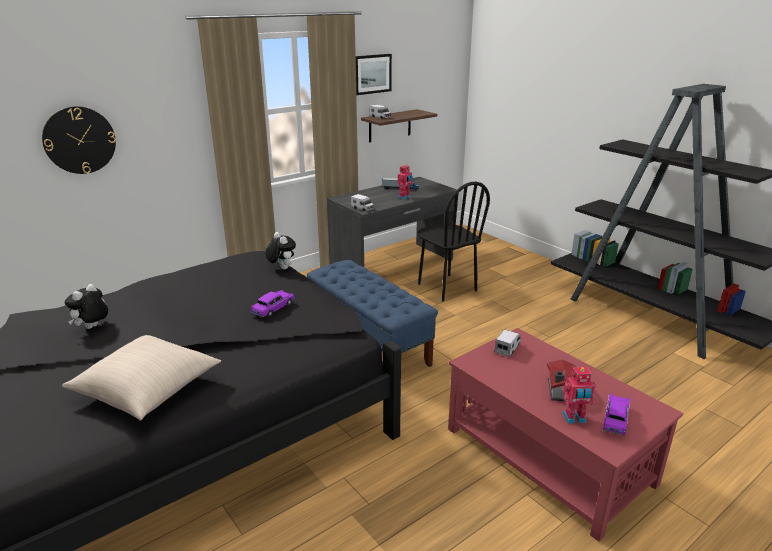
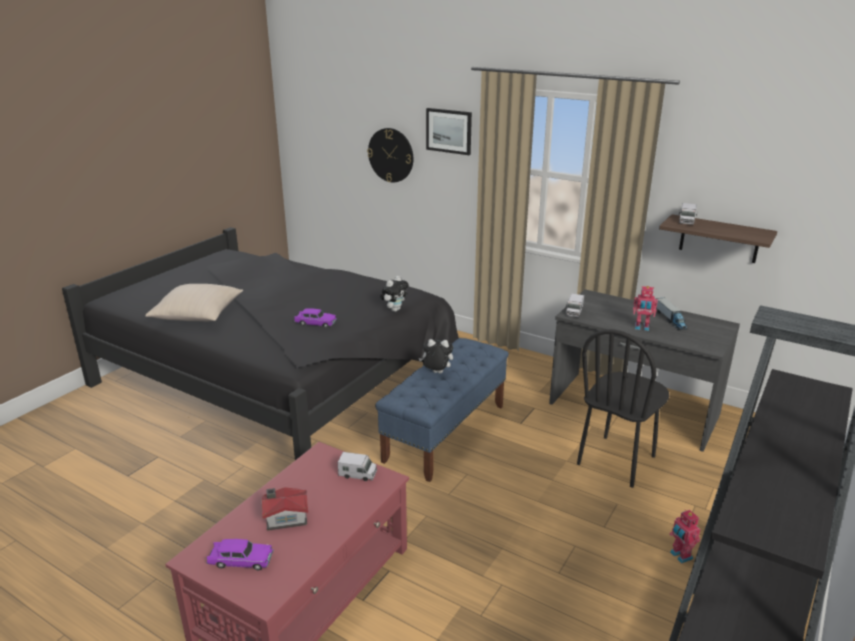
camera: 70 degrees right, 0 degrees up
(92, 328) = (266, 277): plush toy -> plush toy (436, 373)
(372, 74) = (700, 163): picture -> picture (449, 131)
(574, 419) = (238, 531): toy robot -> toy robot (680, 556)

